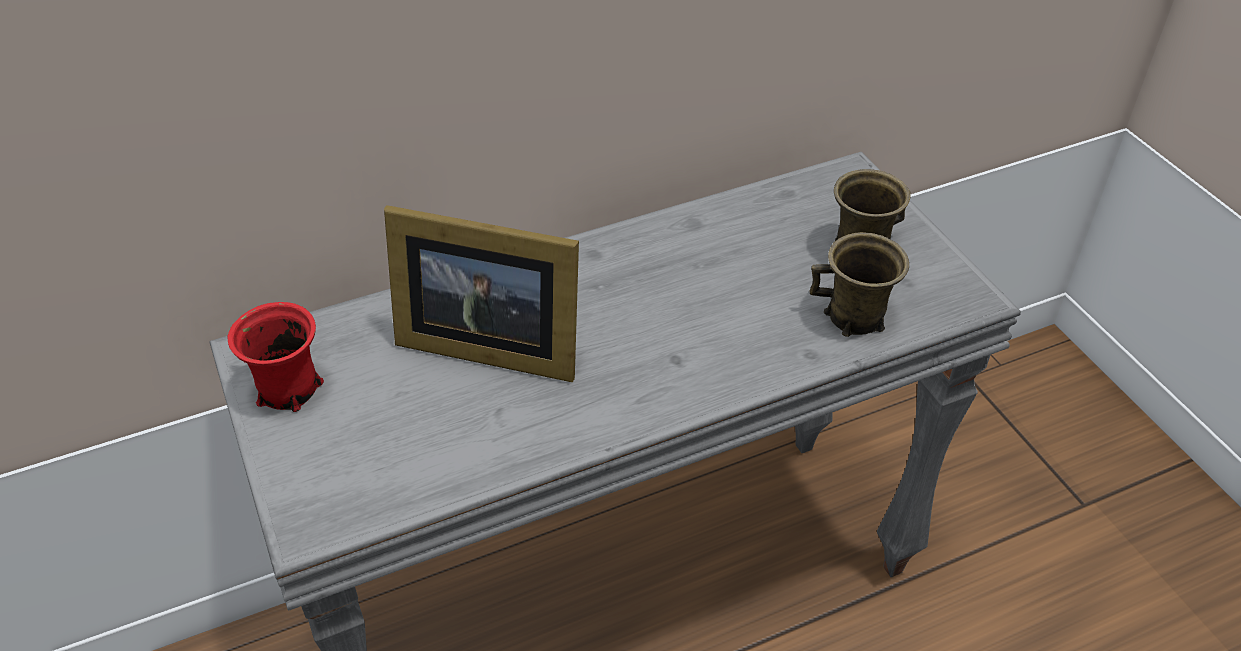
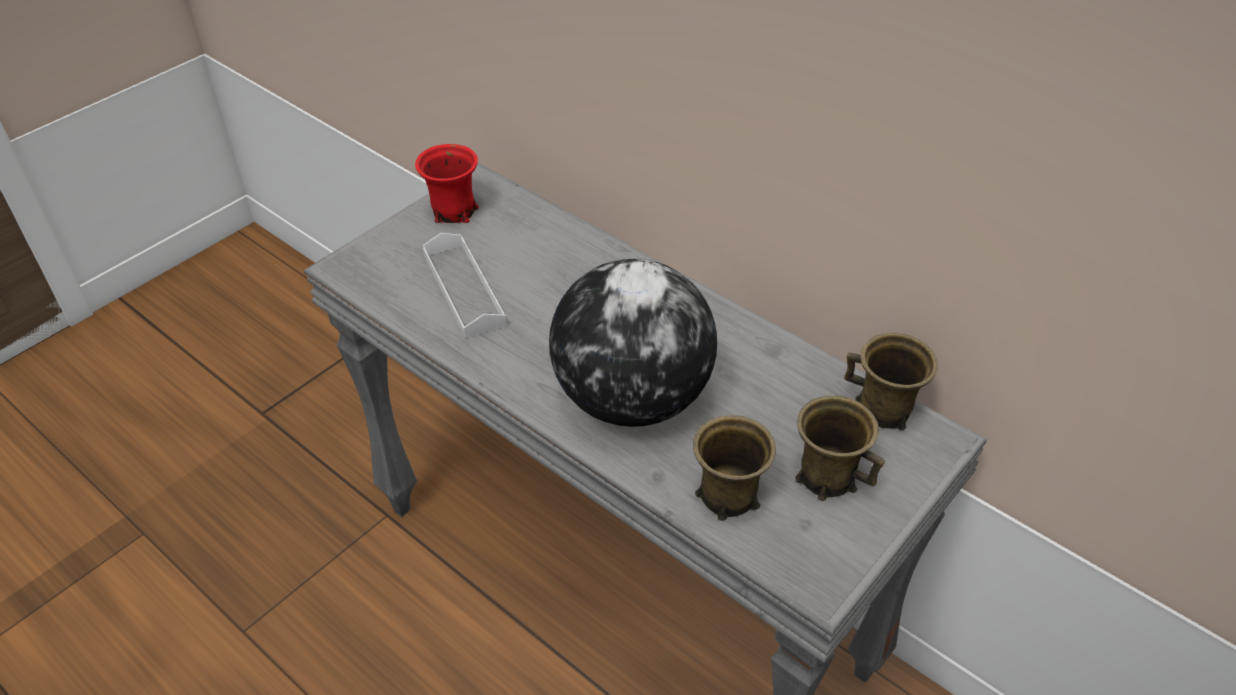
camera: 65 degrees right, 0 degrees up
(443, 420) = (464, 289): none -> white tray
(486, 343) = (550, 282): picture frame -> none
(700, 338) = (632, 398): none -> globe
(805, 189) = (884, 411): none -> brown mug

